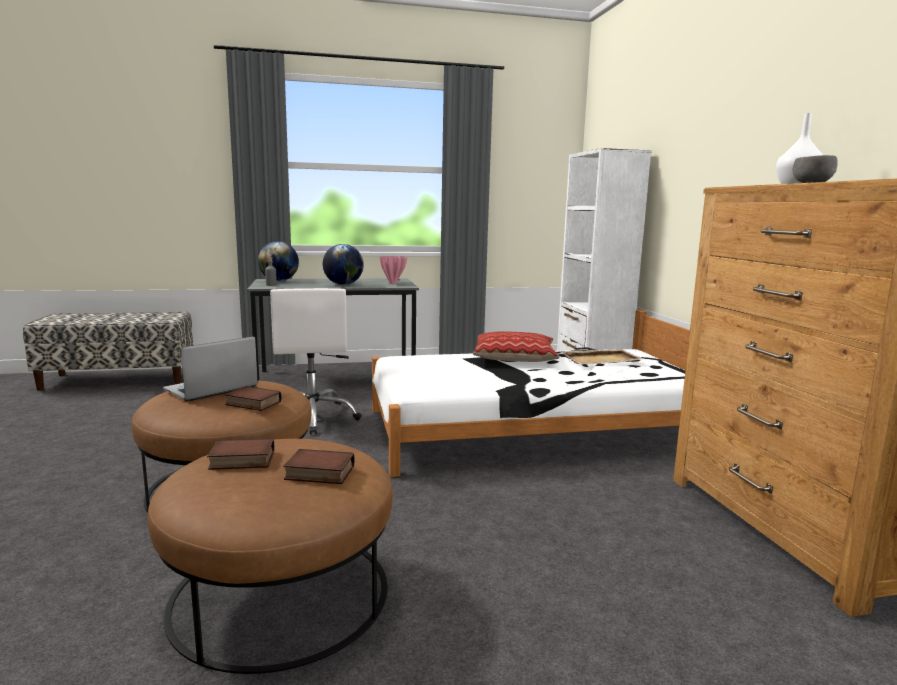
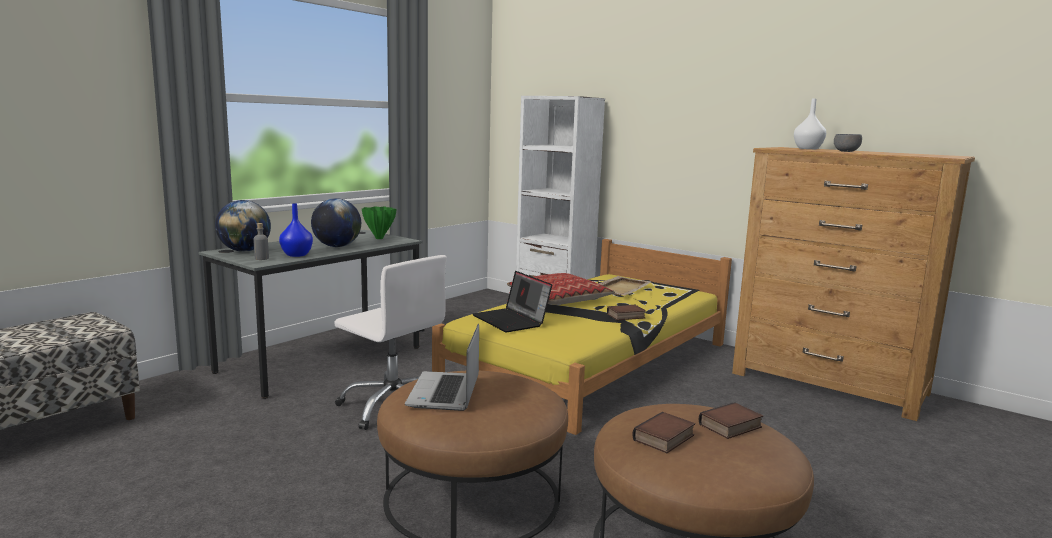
camera: 40 degrees left, 0 degrees up
(252, 403) = (523, 394): book -> book (626, 316)
(299, 285) = (296, 255): none -> blue vase
(393, 283) = (379, 238): pink vase -> green vase
(425, 364) = (512, 321): none -> laptop
(535, 429) = (591, 361): white bed -> yellow bed

